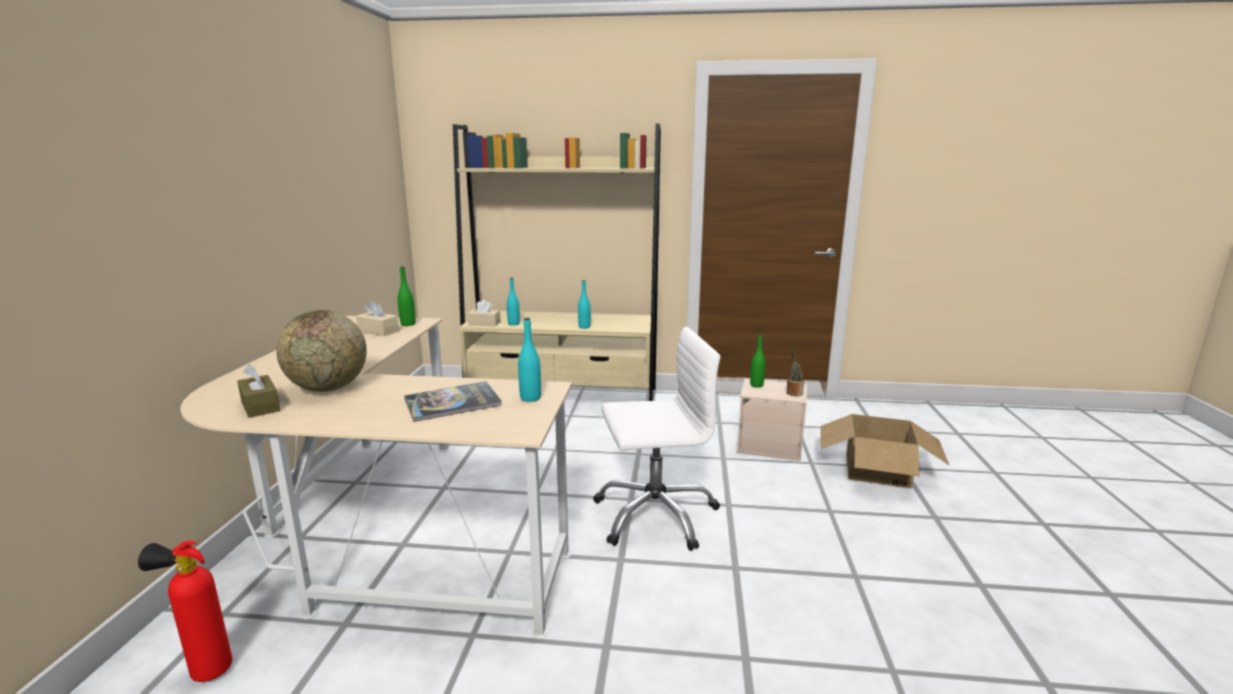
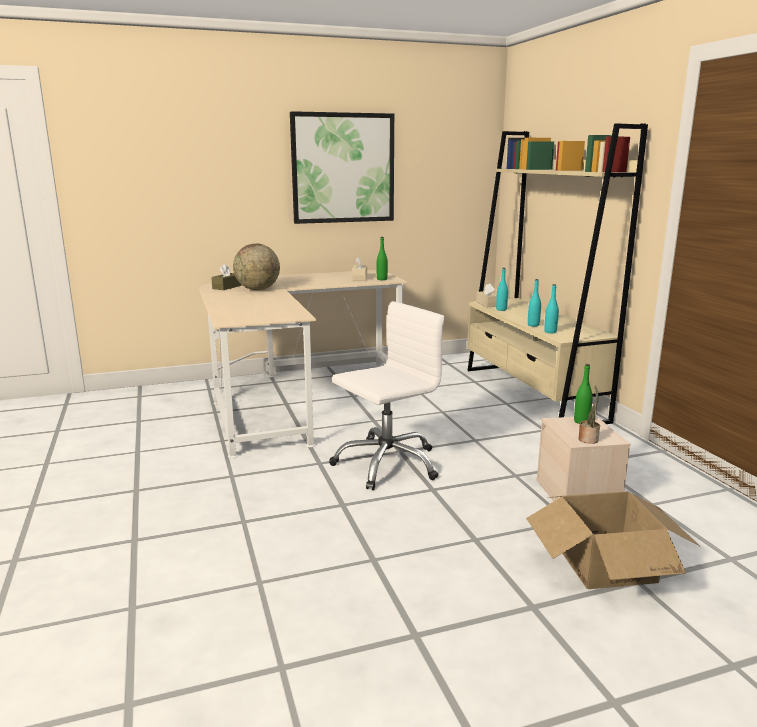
camera: 65 degrees right, 0 degrees up
(204, 671) = (173, 398): fire extinguisher -> none
(283, 174) = (343, 168): none -> picture
(452, 402) = (257, 306): book -> none
(530, 398) = (277, 316): turquoise bottle -> turquoise bottle (550, 332)
(655, 514) = (386, 463): white office chair -> white office chair turned 90 degrees counterclockwise

